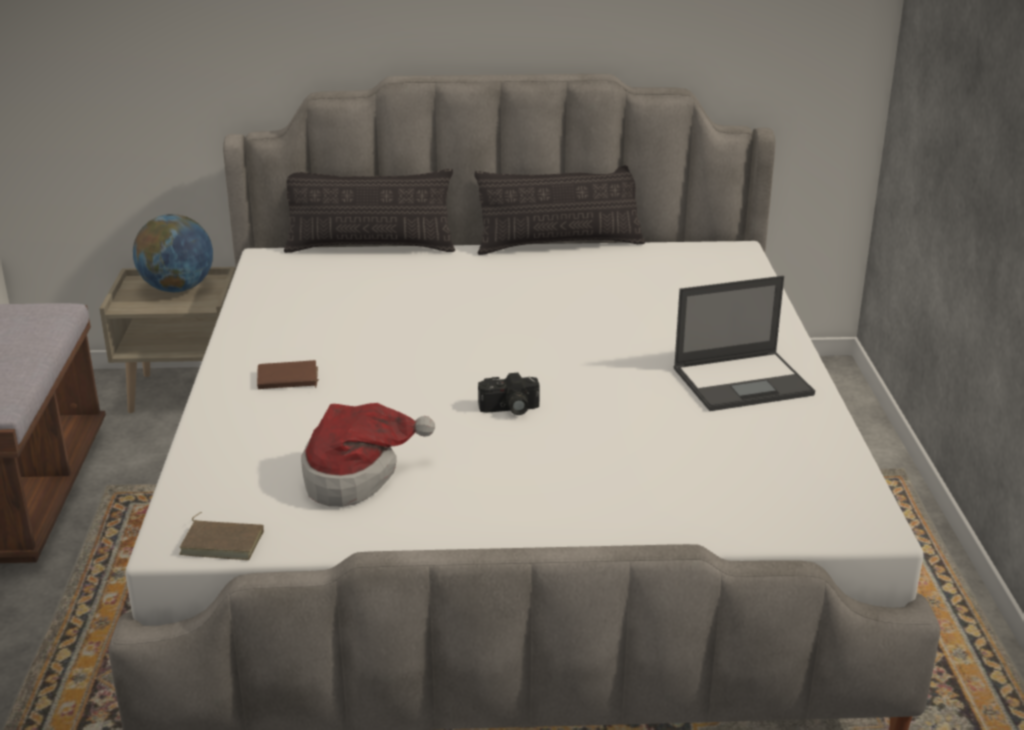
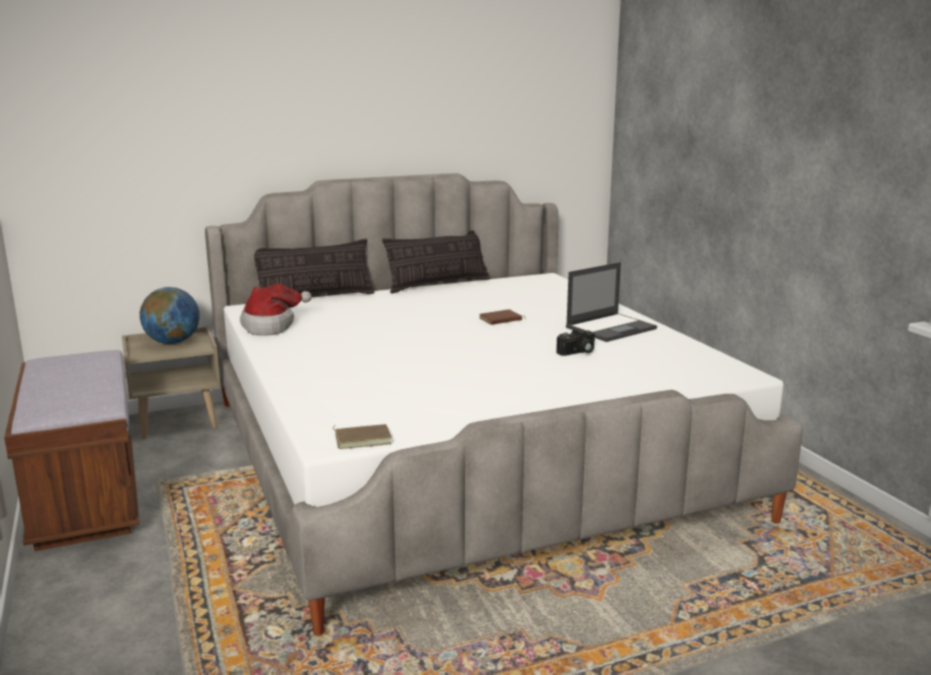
camera: 20 degrees left, 10 degrees down
(287, 380) = (324, 360): brown book -> brown book (501, 320)
(356, 476) = (420, 396): hat -> hat (272, 326)
(509, 409) = (486, 355): camera -> camera (577, 352)

